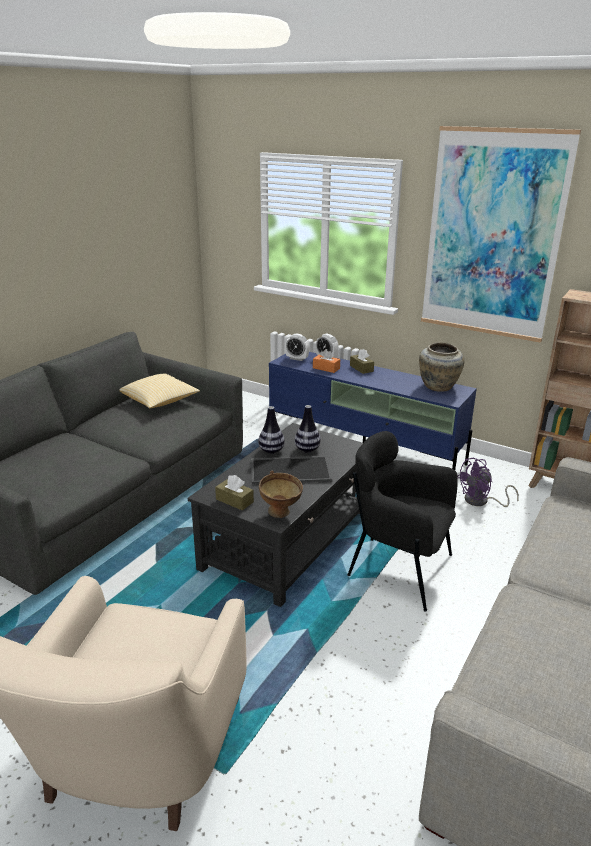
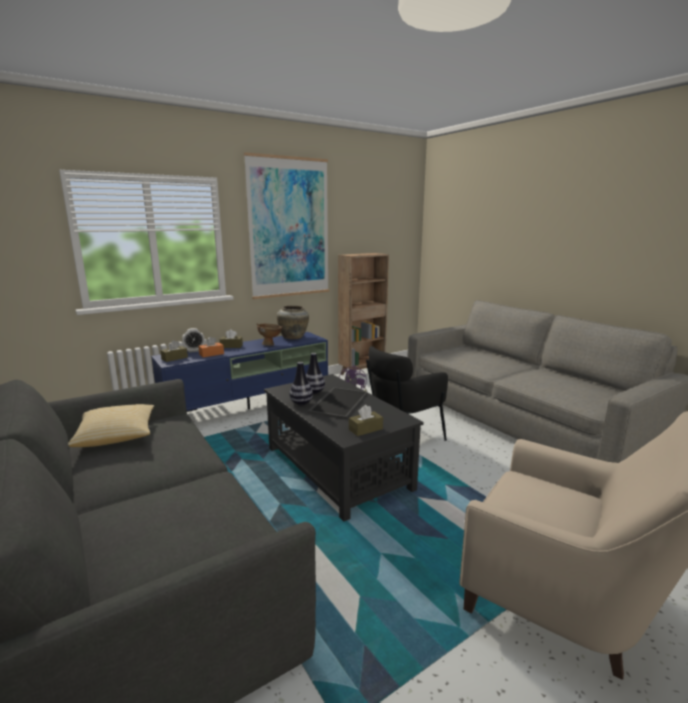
camera: 65 degrees left, 10 degrees down
(281, 514) = (398, 417): brown bowl -> brown bowl (271, 344)
(297, 359) = (174, 358): alarm clock -> brown tissue box

